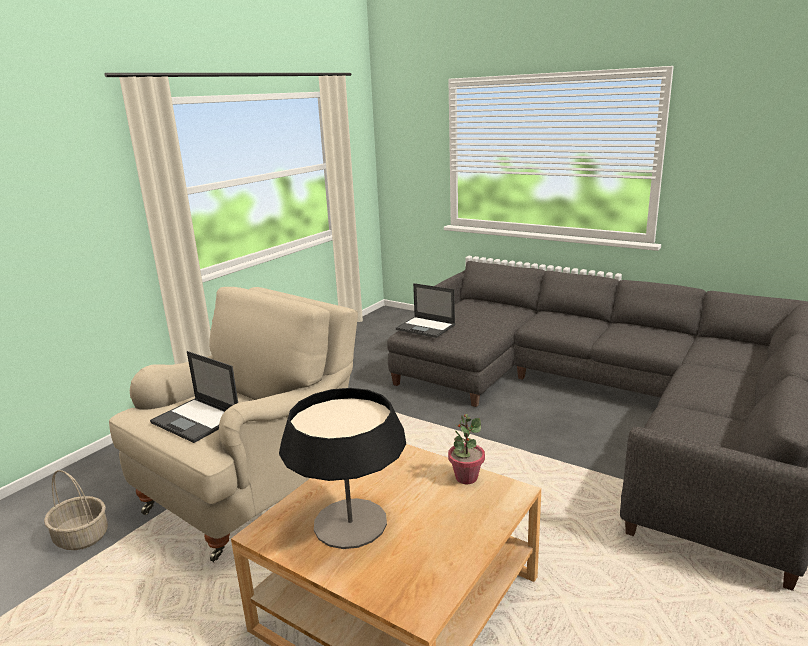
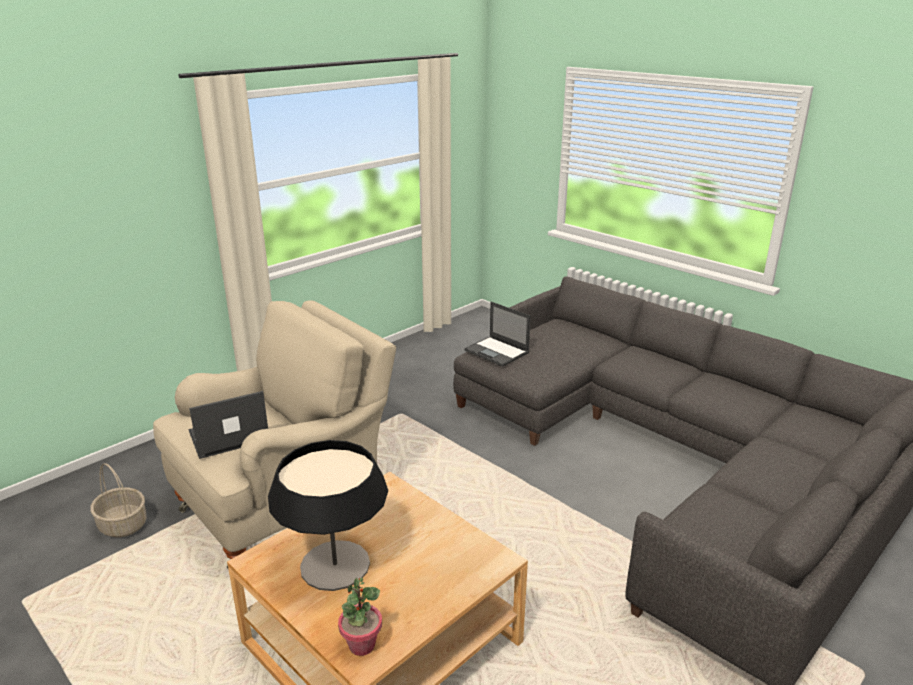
camera: 10 degrees right, 5 degrees up
(197, 420) = (228, 436): laptop -> laptop turned 105 degrees clockwise
(466, 477) = (460, 537): potted plant -> potted plant (361, 645)

